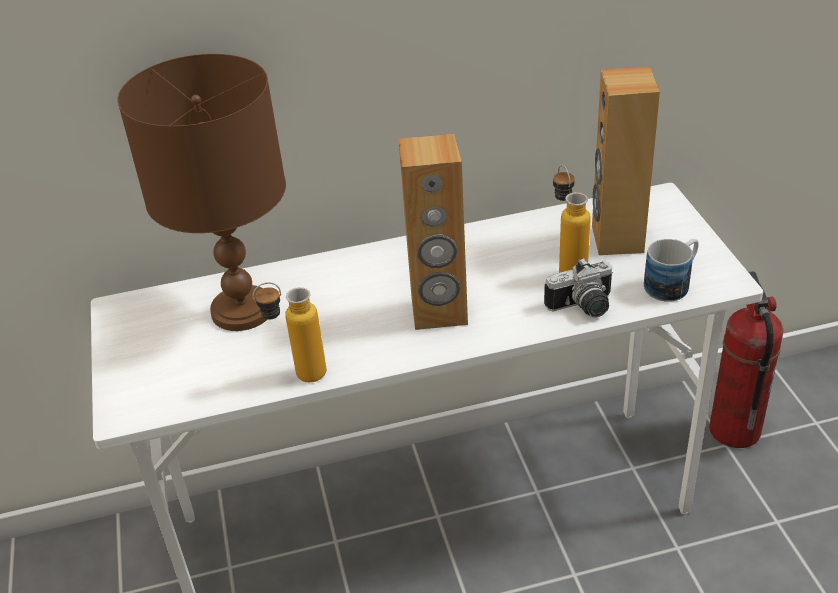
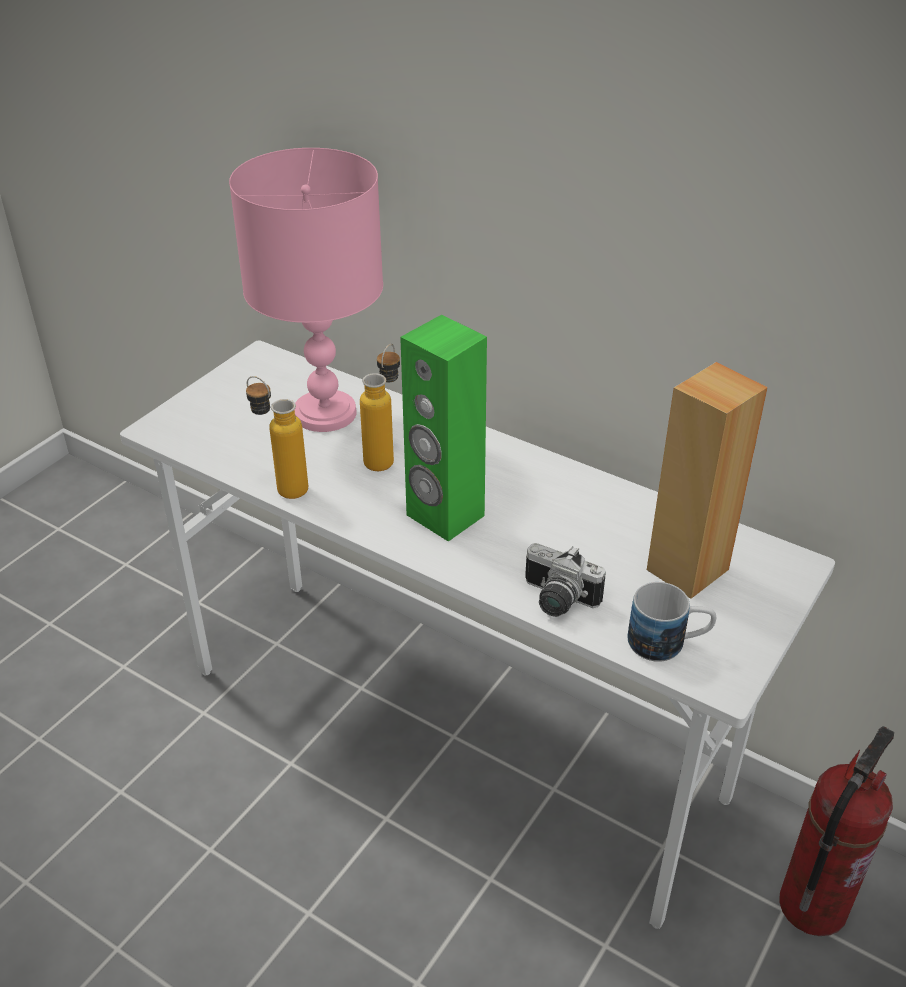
camera: 45 degrees right, 0 degrees up
(242, 311) = (324, 414): brown table lamp -> pink table lamp
(439, 312) = (444, 516): brown speaker -> green speaker
(567, 269) = (599, 560): bottle -> bottle (384, 456)

